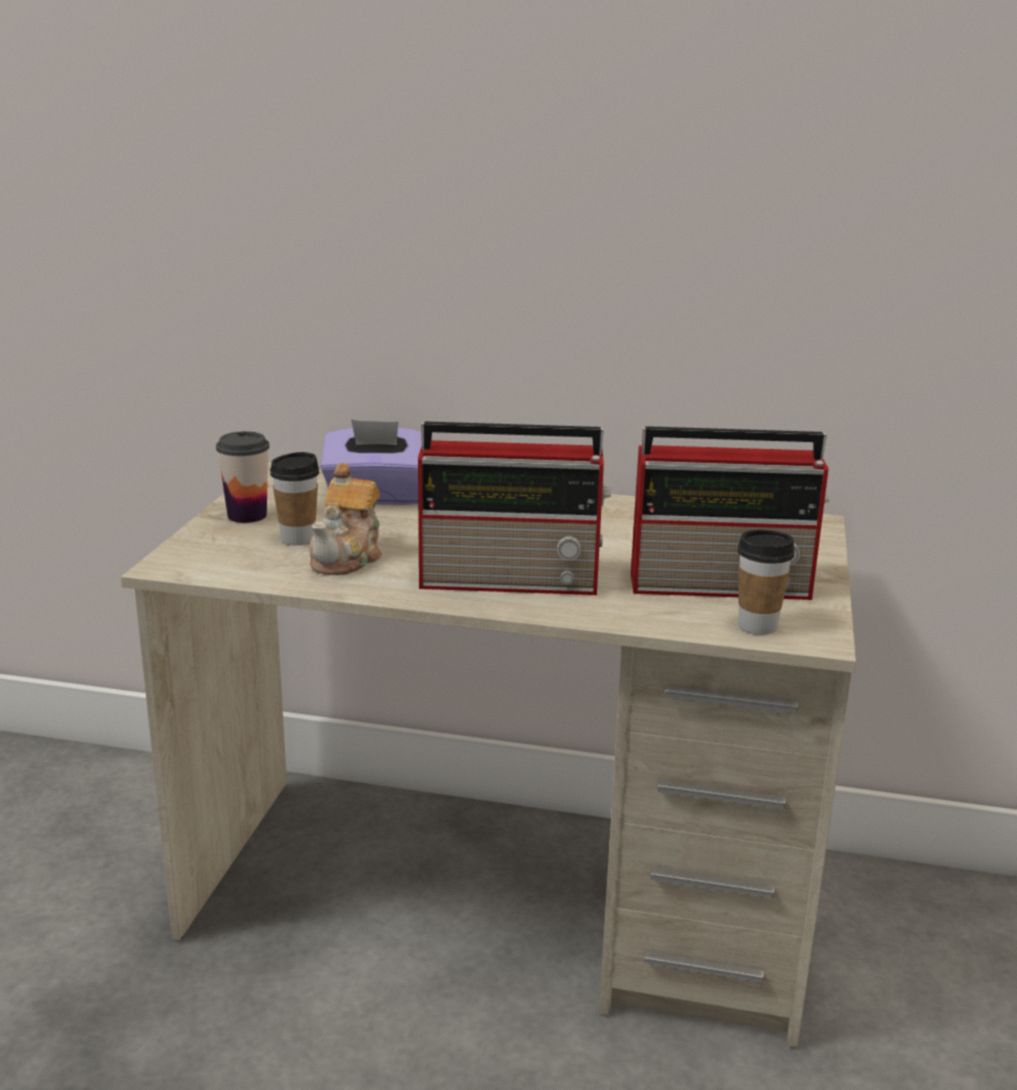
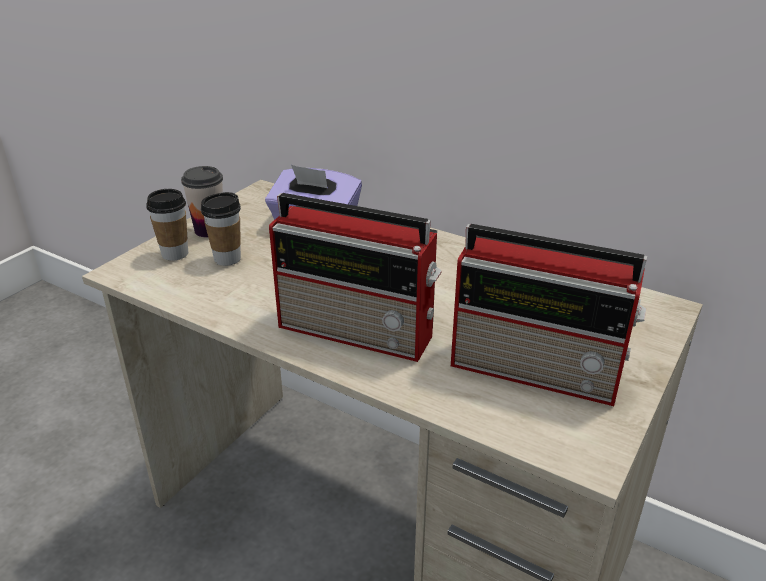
camera: 20 degrees right, 10 degrees up
(348, 558) = (249, 284): teapot -> none
(757, 626) = (541, 430): cup -> cup (175, 254)

